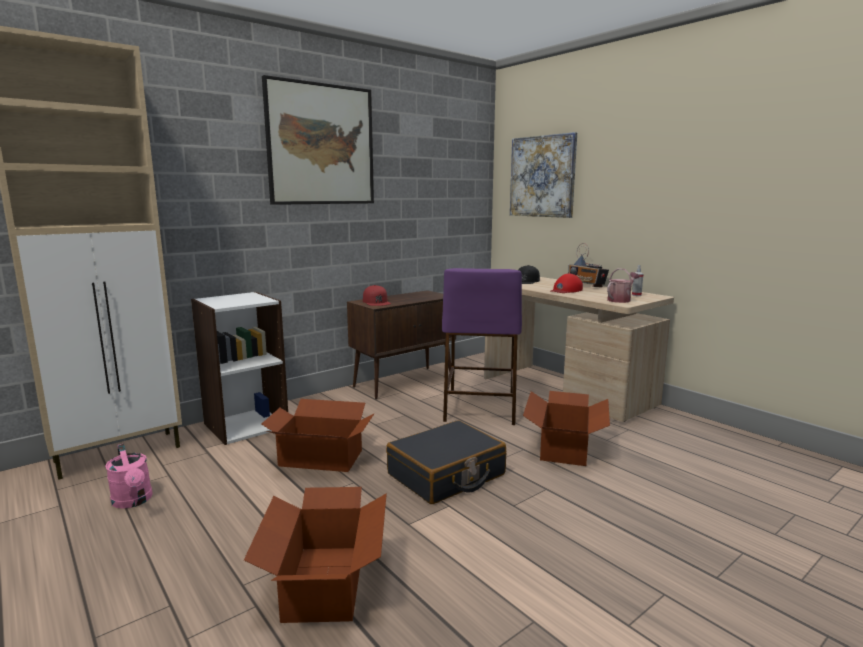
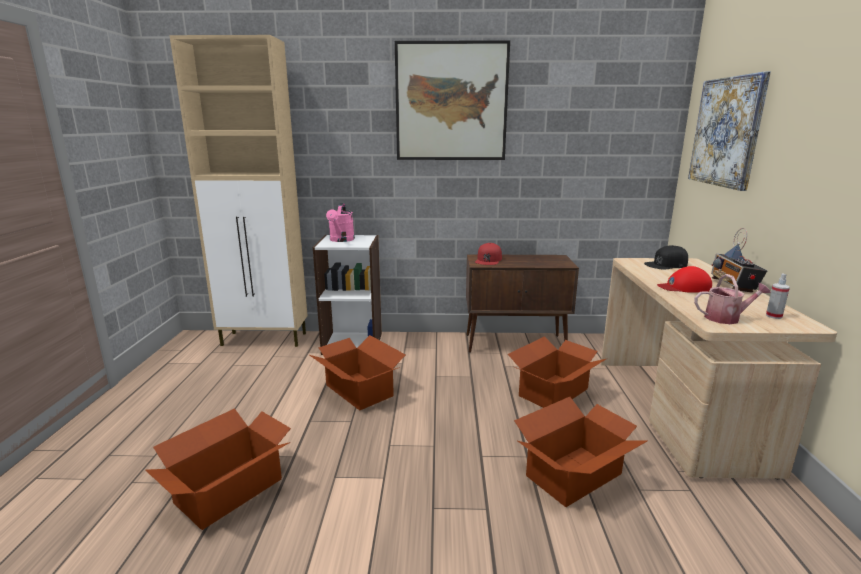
camera: 40 degrees right, 5 degrees up
(133, 501) = (228, 376): pink watering can -> pink watering can (341, 240)
(446, 475) = (422, 449): black suitcase -> none
(480, 405) = (552, 392): purple stool -> cardboard box

